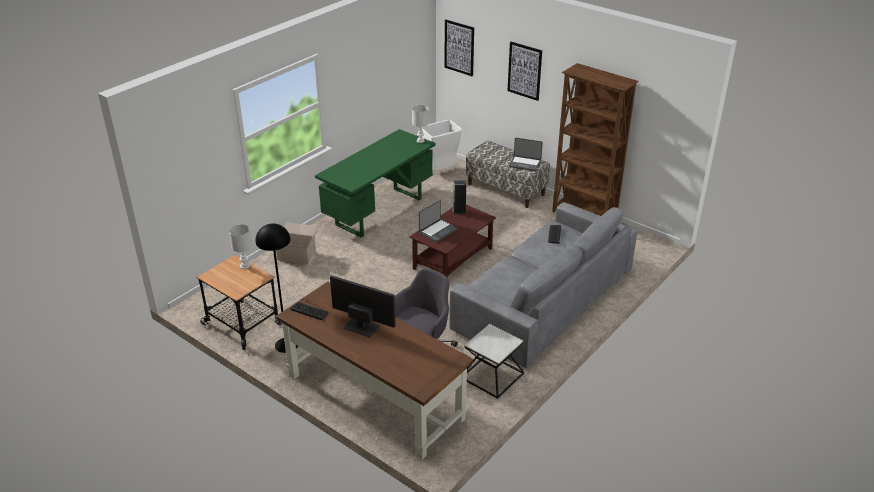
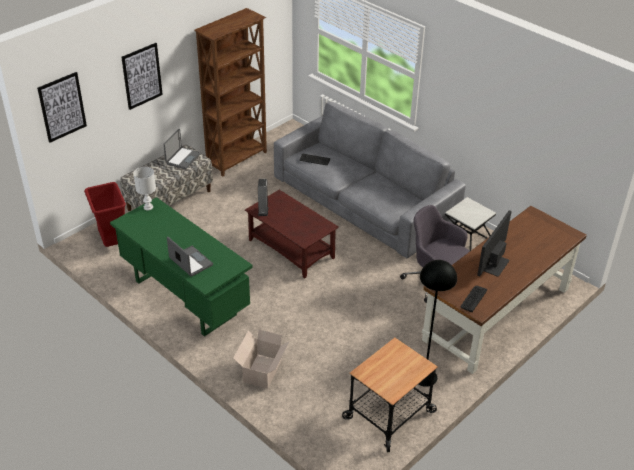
camera: 85 degrees left, 5 degrees up
(245, 266) = (373, 362): white table lamp -> none
(437, 231) = (297, 228): laptop -> laptop (190, 262)
(441, 171) = (112, 243): white trash can -> red trash can

